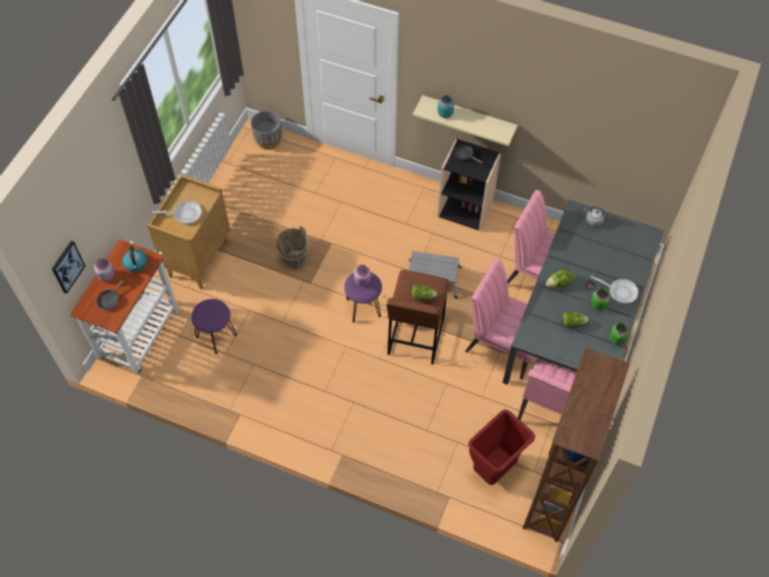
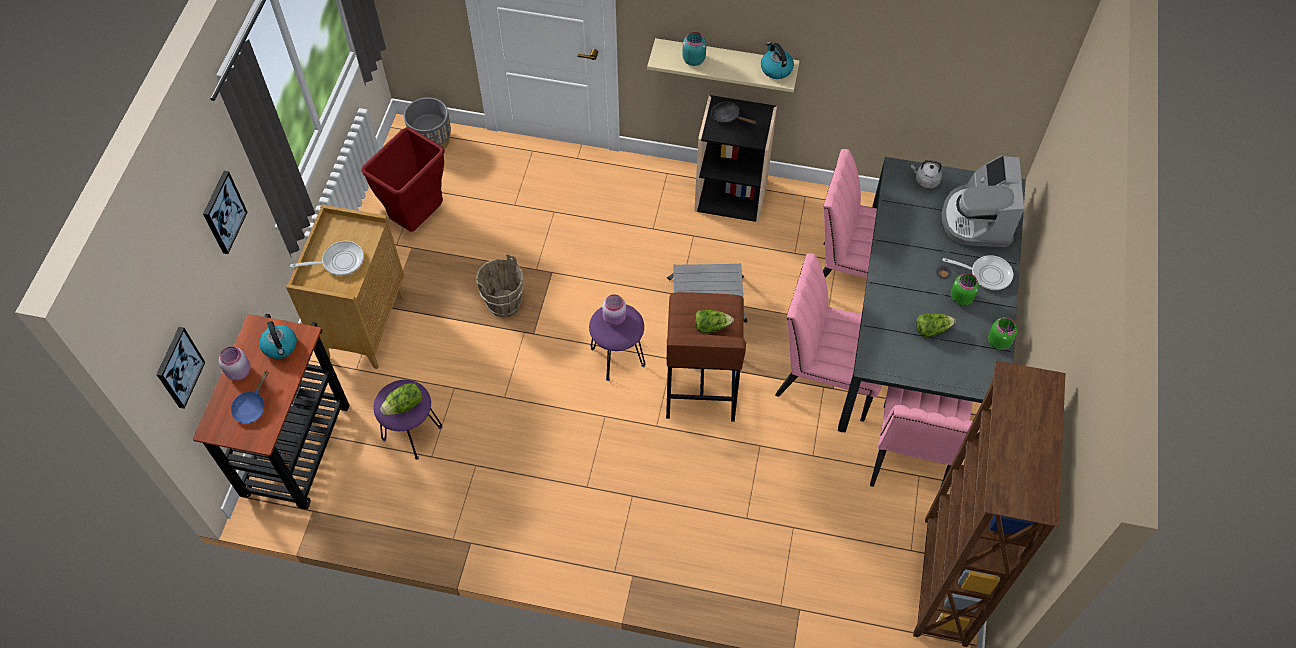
camera: 10 degrees left, 0 degrees up
(110, 300) = (251, 406): black frying pan -> blue frying pan
(111, 171) = (223, 212): none -> picture
(140, 334) = (298, 449): white cart -> black cart
(493, 469) = (853, 557): red trash can -> red trash can (418, 218)
(499, 128) = (776, 69): none -> kettle
(559, 283) = (900, 276): lettuce -> lettuce (404, 406)
(622, 253) = (977, 219): none -> coffee machine

